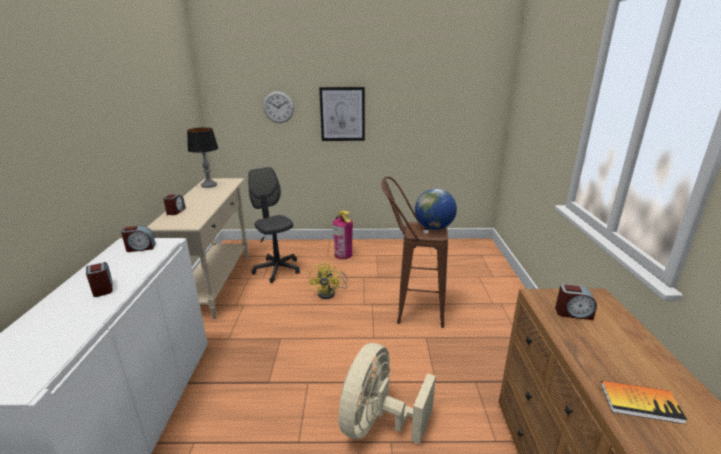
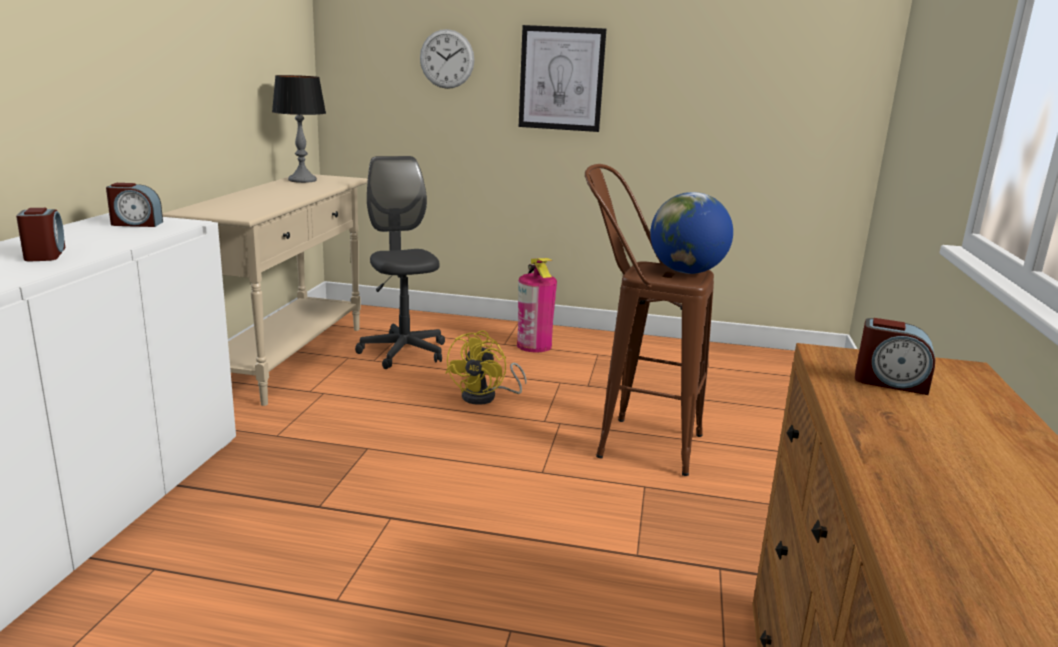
camera: 10 degrees right, 5 degrees down
(176, 211) = (226, 201): alarm clock -> none
(378, 423) = (497, 599): beige fan -> none
(640, 402) = (956, 504): book -> none

